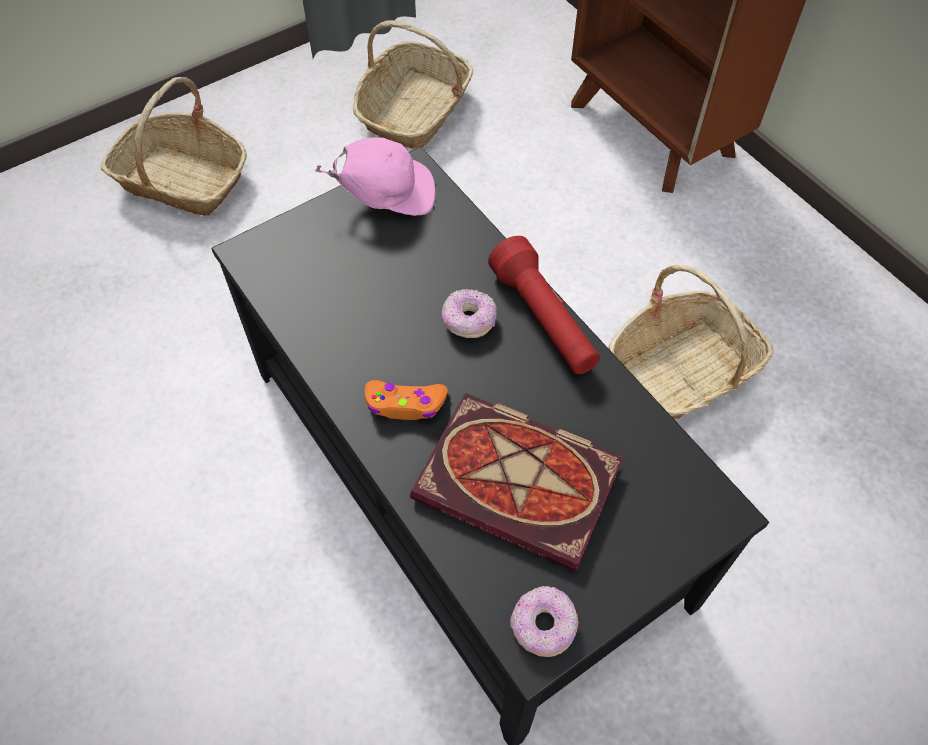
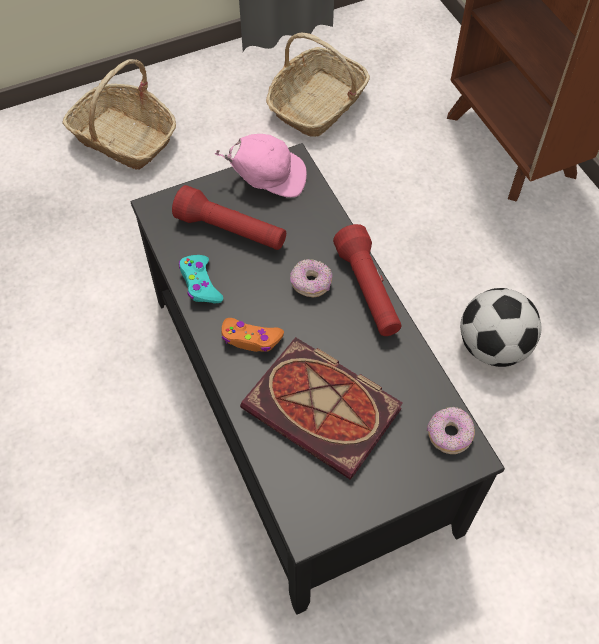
camera: 10 degrees right, 0 degrees up
(324, 342) = (200, 284): none -> turquoise game controller
(352, 268) = (231, 231): none -> red flashlight
(542, 626) = (318, 514): donut -> donut (449, 435)
(683, 369) = (493, 347): basket -> football

